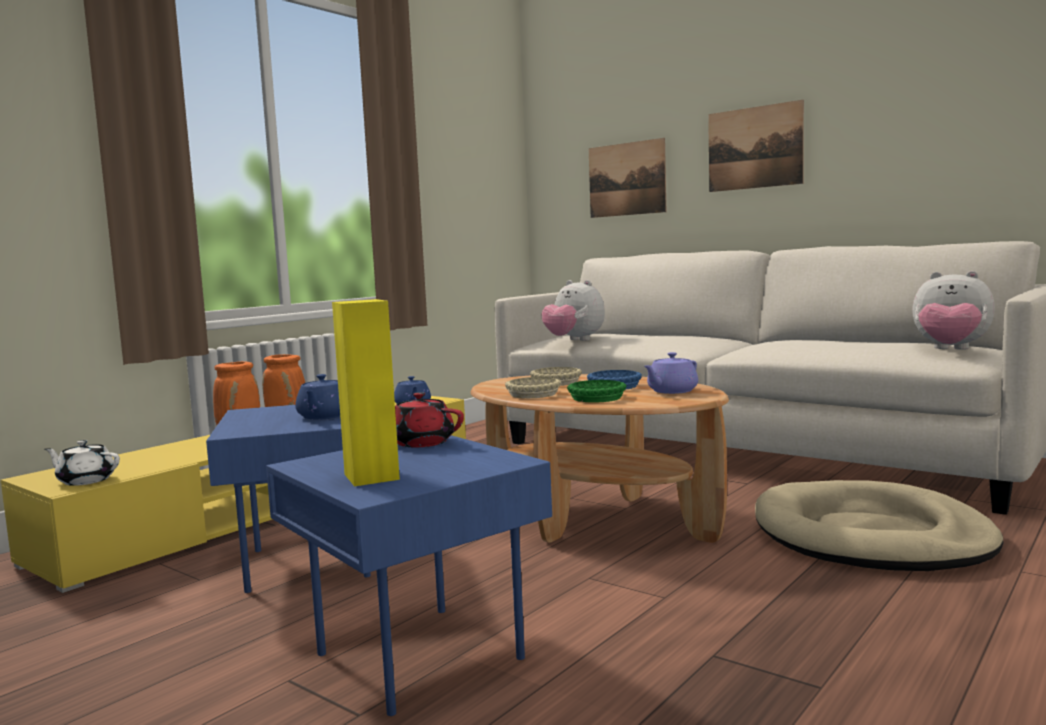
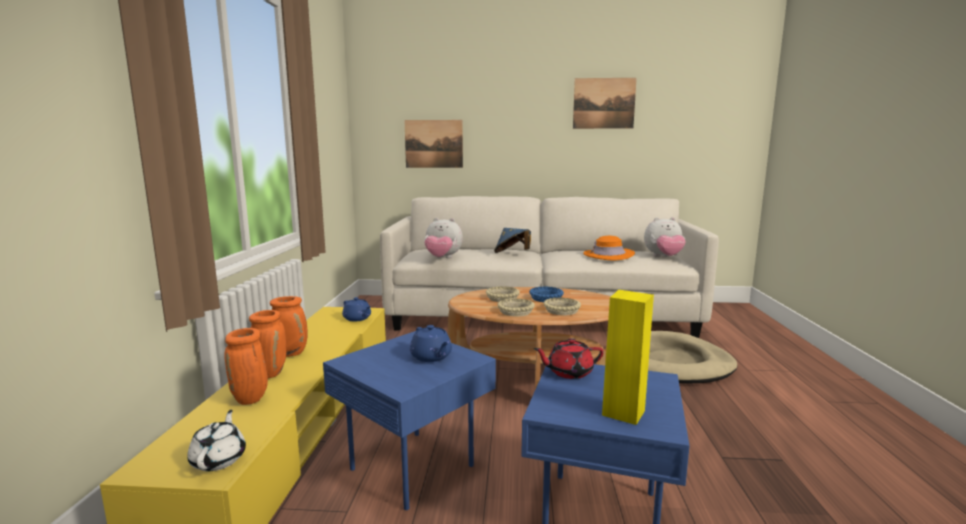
camera: 35 degrees left, 5 degrees up
(85, 481) = (219, 459): white teapot -> white teapot turned 105 degrees clockwise
(186, 450) = (251, 399): none -> orange vase
(597, 398) = (562, 310): green bowl -> beige bowl
(671, 391) = (587, 299): purple teapot -> none
(682, 338) = (512, 253): none -> blue hat
(754, 148) = (522, 133): picture -> picture (604, 103)
(840, 343) = (608, 255): none -> orange hat

